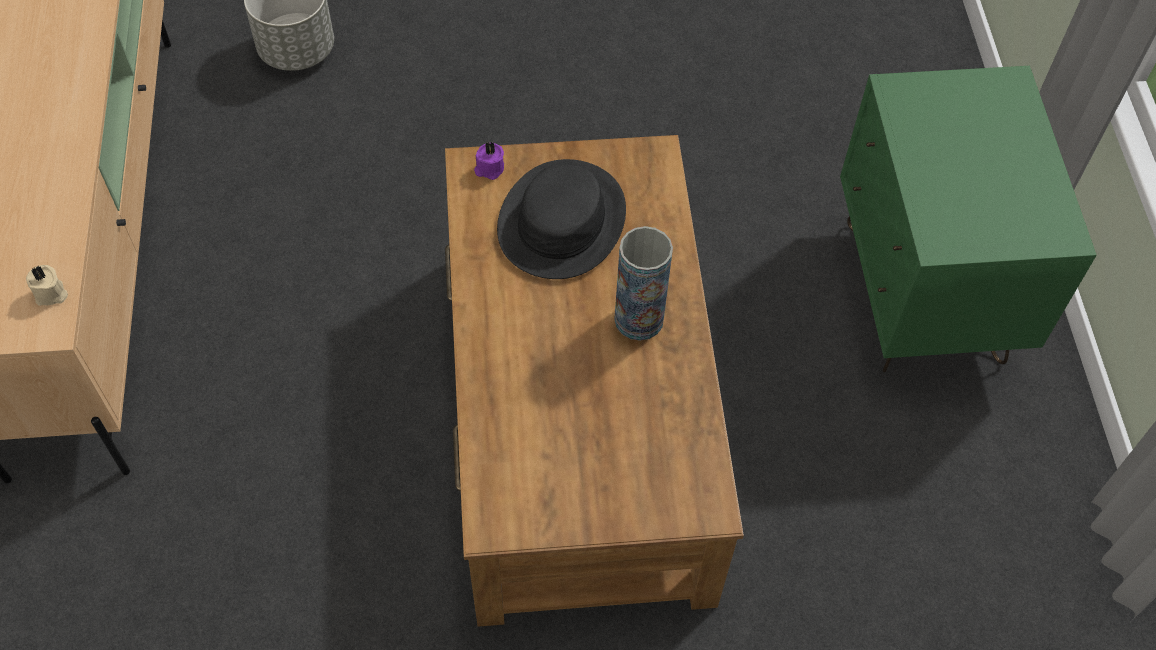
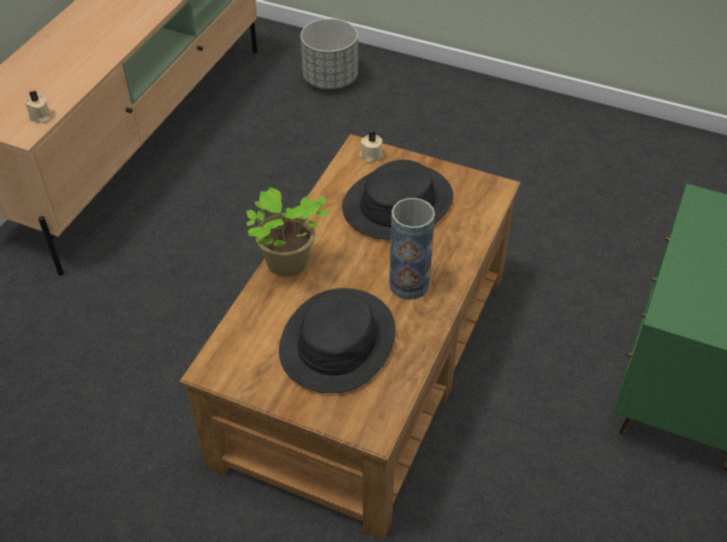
camera: 30 degrees right, 10 degrees down
(488, 356) = (287, 265): none -> potted plant
(489, 169) = (370, 155): purple candle -> beige candle
(606, 425) = (337, 341): none -> black hat

